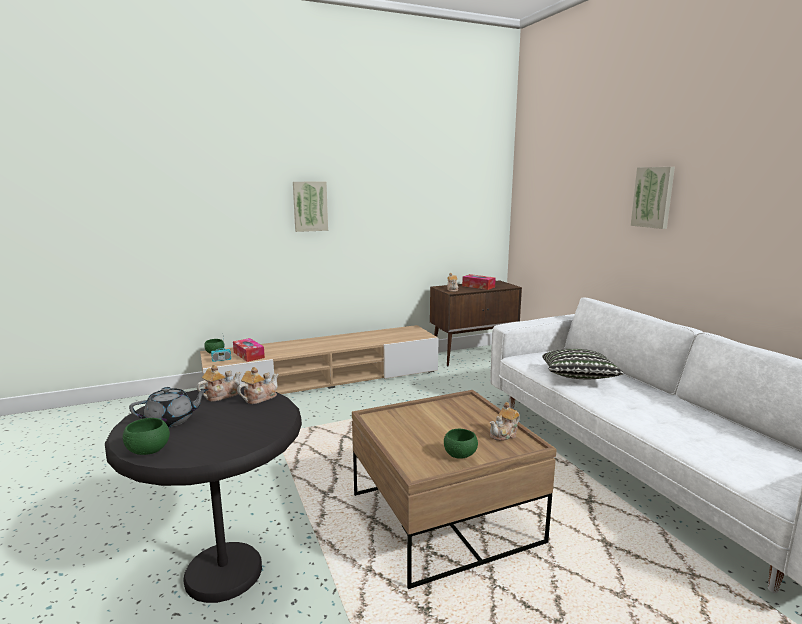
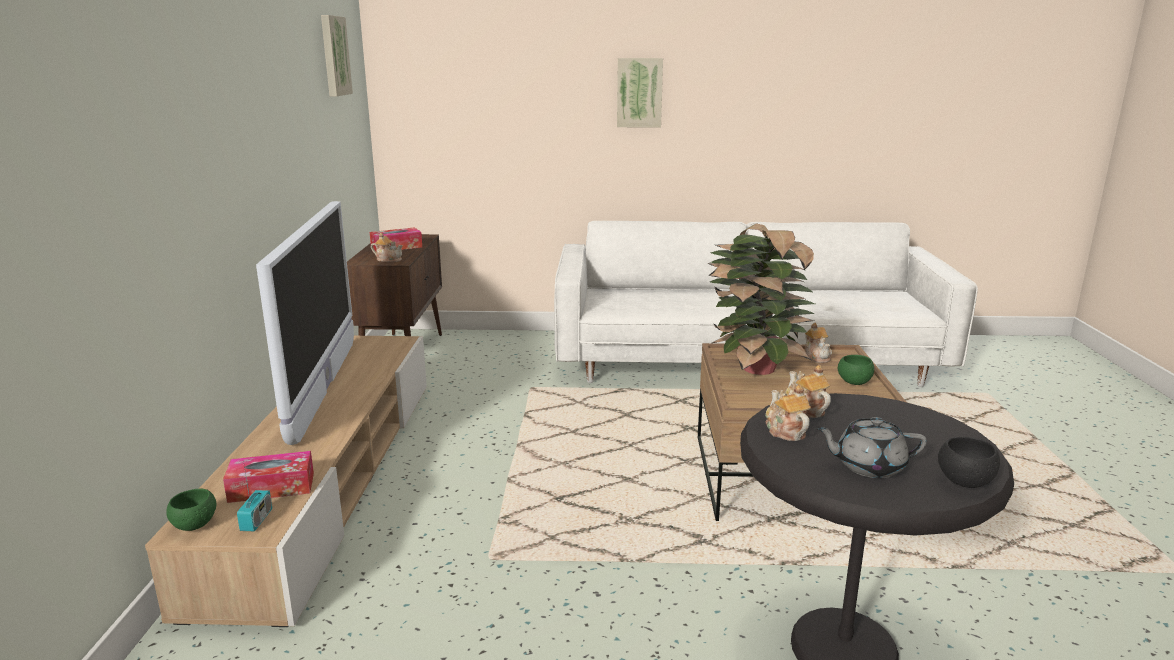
camera: 65 degrees left, 5 degrees up
(148, 451) = (964, 482): green bowl -> black bowl
(171, 421) = (868, 466): grey teapot -> grey teapot turned 90 degrees counterclockwise
(310, 206) = (219, 146): picture -> picture (333, 56)
(350, 338) = (325, 388): none -> television
(448, 414) = (754, 368): none -> potted plant
(578, 378) = (677, 305): pillow -> none

